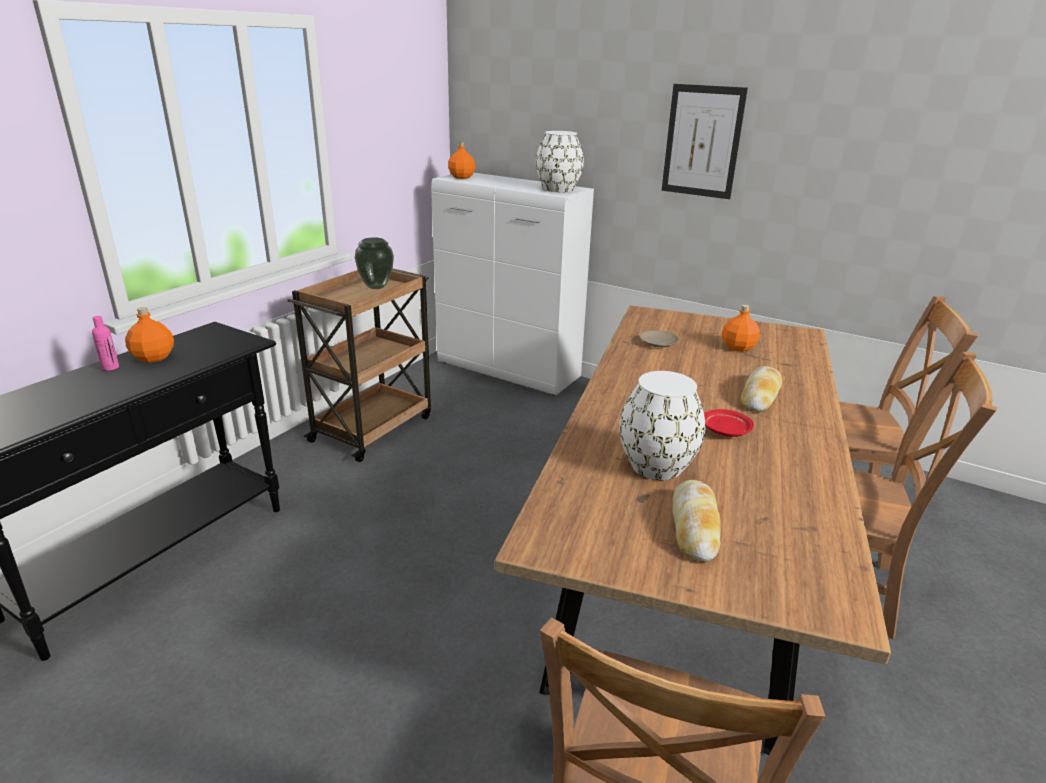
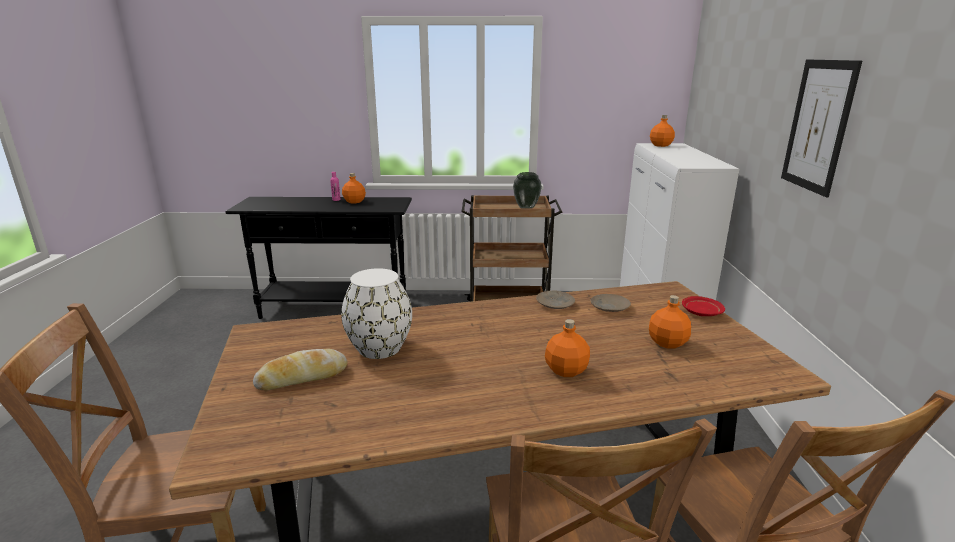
camera: 60 degrees right, 5 degrees down
(557, 189) = (699, 163): white vase -> none
(630, 359) = (555, 304): none -> beige plate
(725, 430) = (469, 365): red plate -> red plate (701, 312)
(760, 395) = (565, 370): bread -> orange bottle

